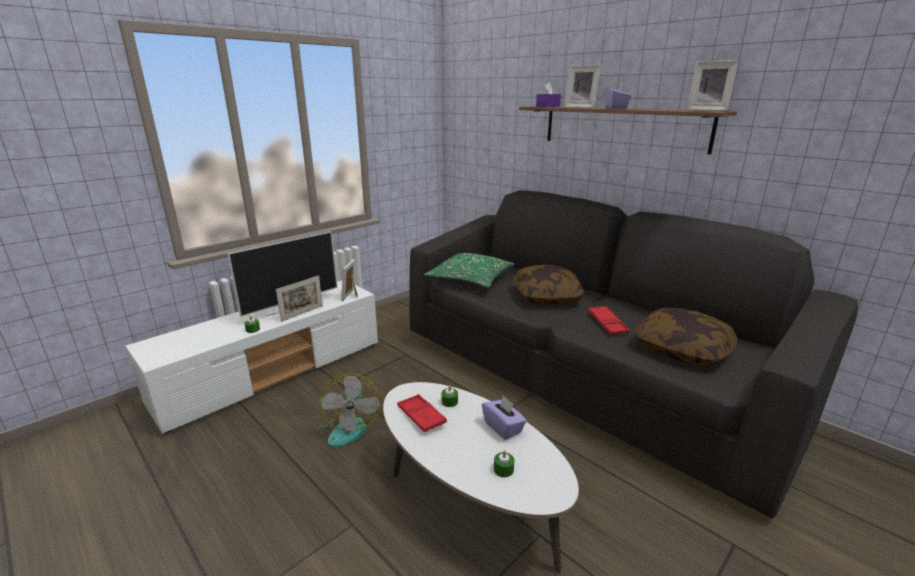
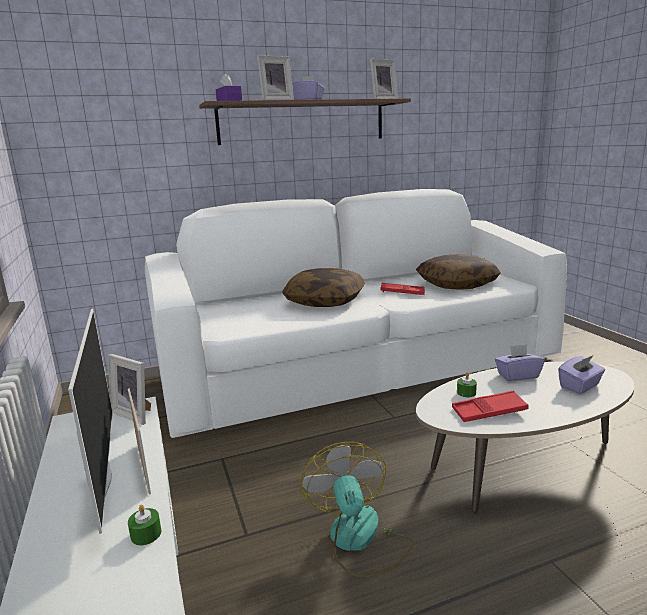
camera: 65 degrees left, 5 degrees down
(349, 427) = (359, 540): fan -> fan turned 120 degrees counterclockwise
(471, 280) = (239, 322): green pillow -> none
(503, 469) = (580, 386): green candle -> purple tissue box
(579, 376) = (362, 368): black sofa -> white sofa

